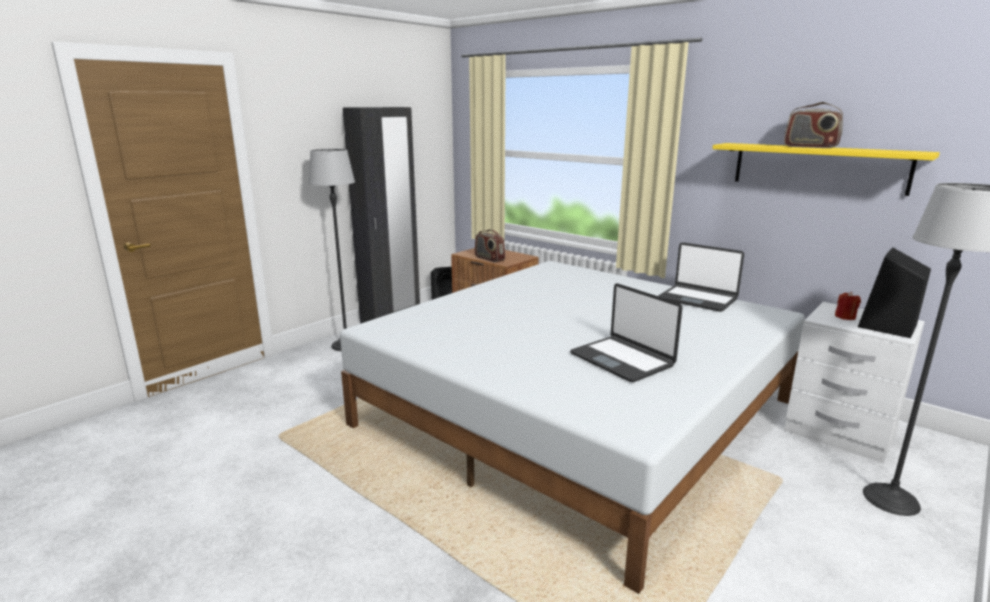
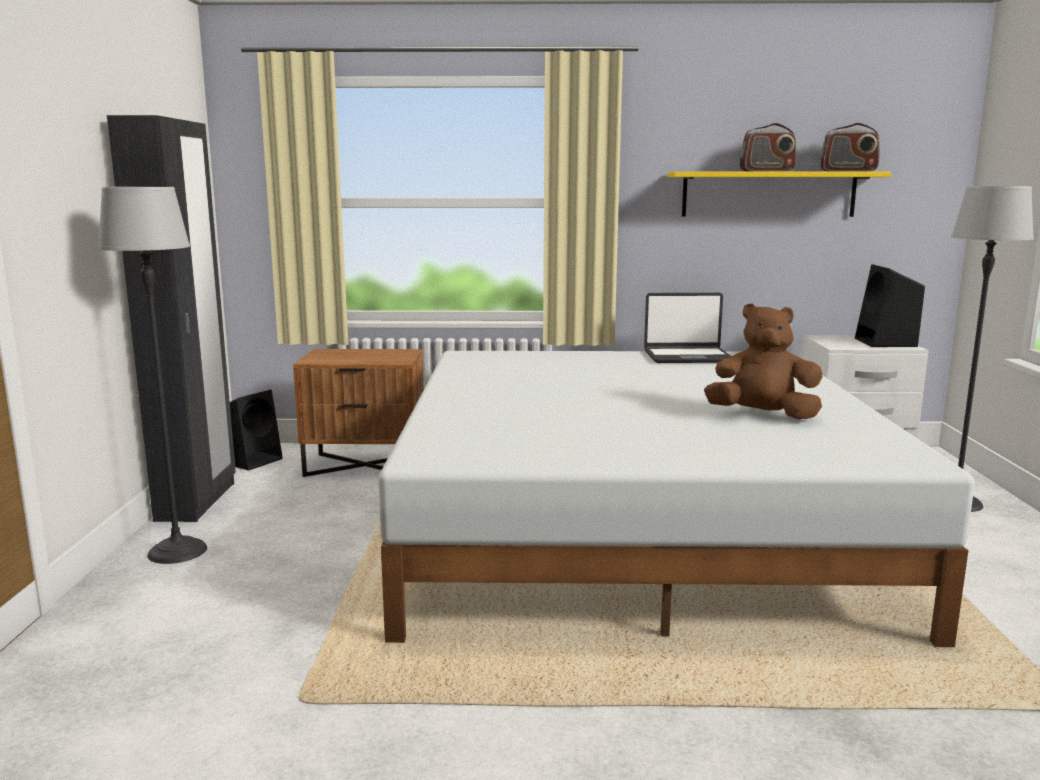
camera: 40 degrees left, 5 degrees down
(489, 259) = (366, 361): radio -> radio (848, 171)
(622, 359) = (762, 415): laptop -> brown plush toy
(845, 317) = (846, 342): red candle -> none

